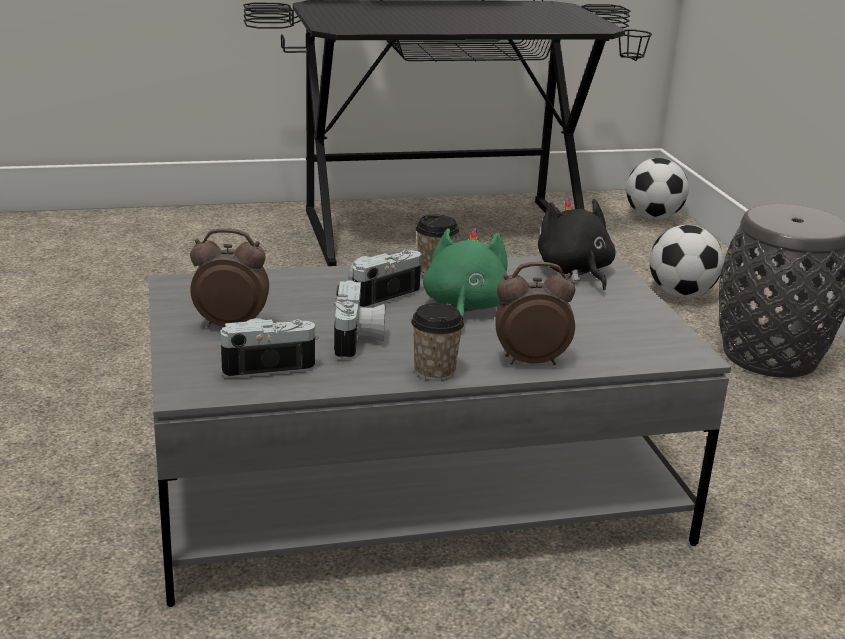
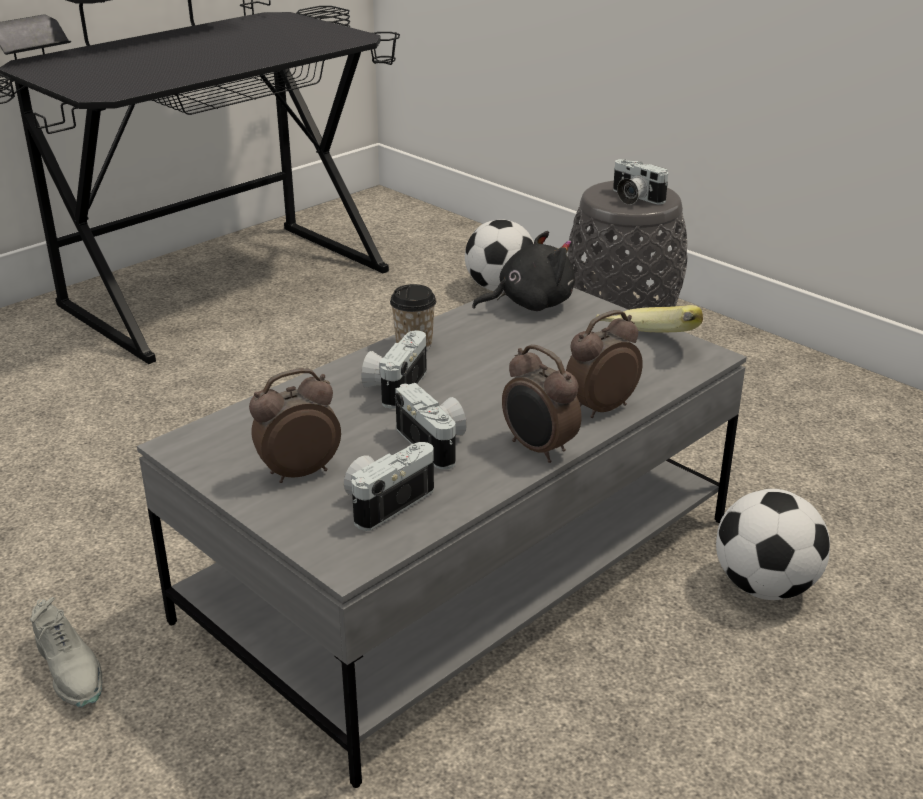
camera: 30 degrees left, 5 degrees up
(68, 448) = (71, 672): none -> grey shoe
(434, 371) = (538, 449): cup -> alarm clock
(463, 307) = (483, 374): green plush toy -> none
(574, 271) = (530, 304): black plush toy -> black plush toy turned 120 degrees clockwise
(641, 329) = (646, 344): none -> banana
(653, 217) = (406, 216): football -> football (765, 586)
(796, 222) = (633, 198): none -> camera

